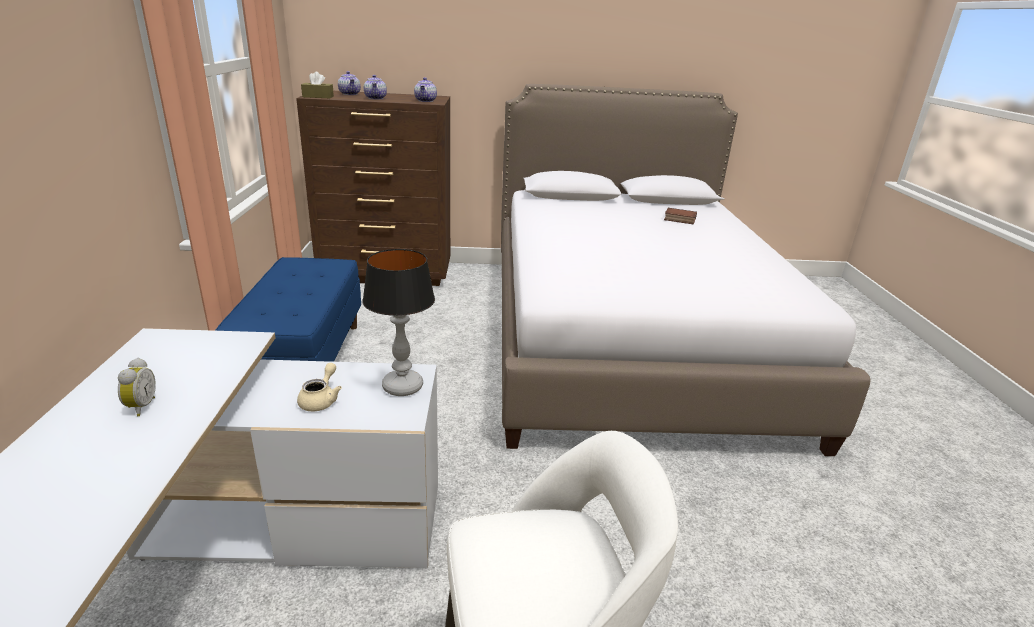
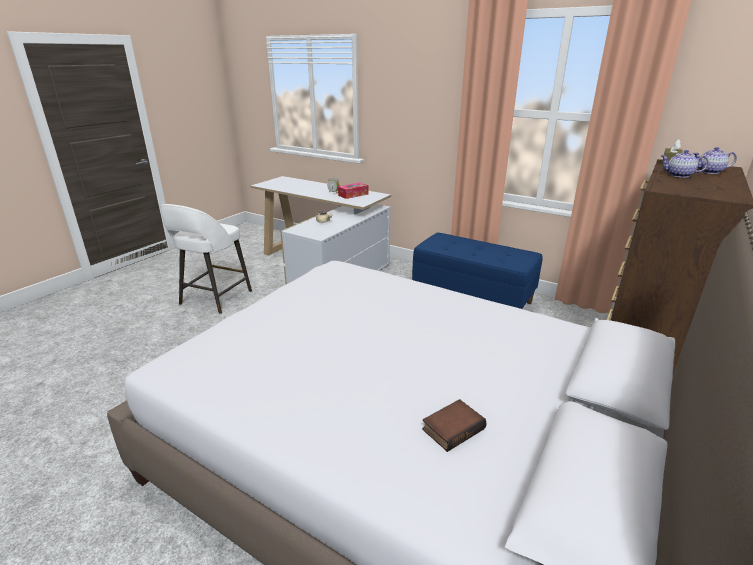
camera: 125 degrees right, 0 degrees up
(162, 371) = (353, 195): none -> tissue box
(402, 387) = (313, 232): table lamp -> none
(426, 101) = (675, 188): teapot -> none

